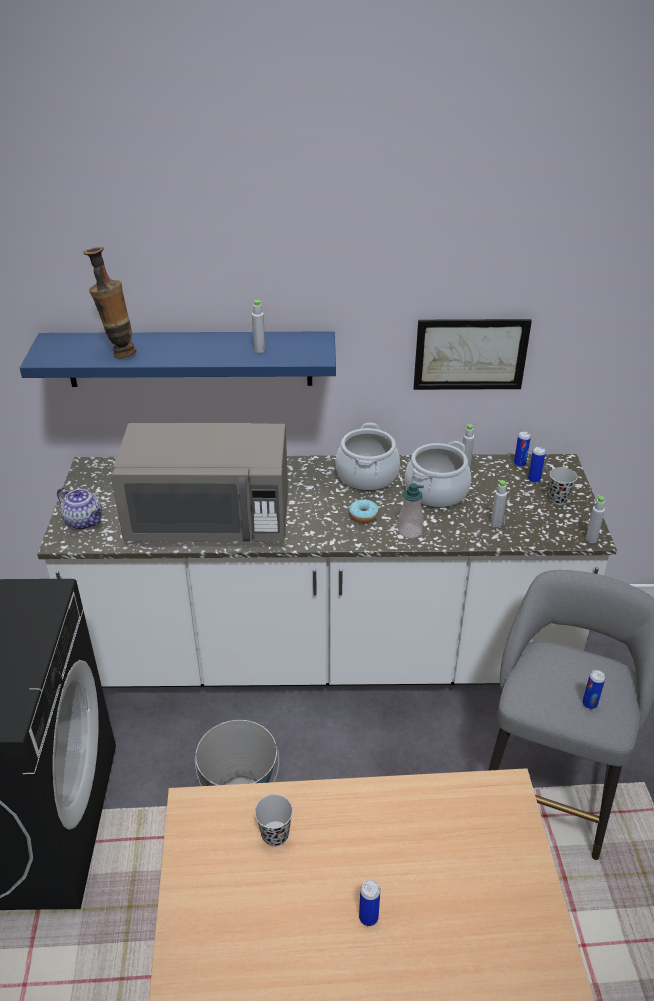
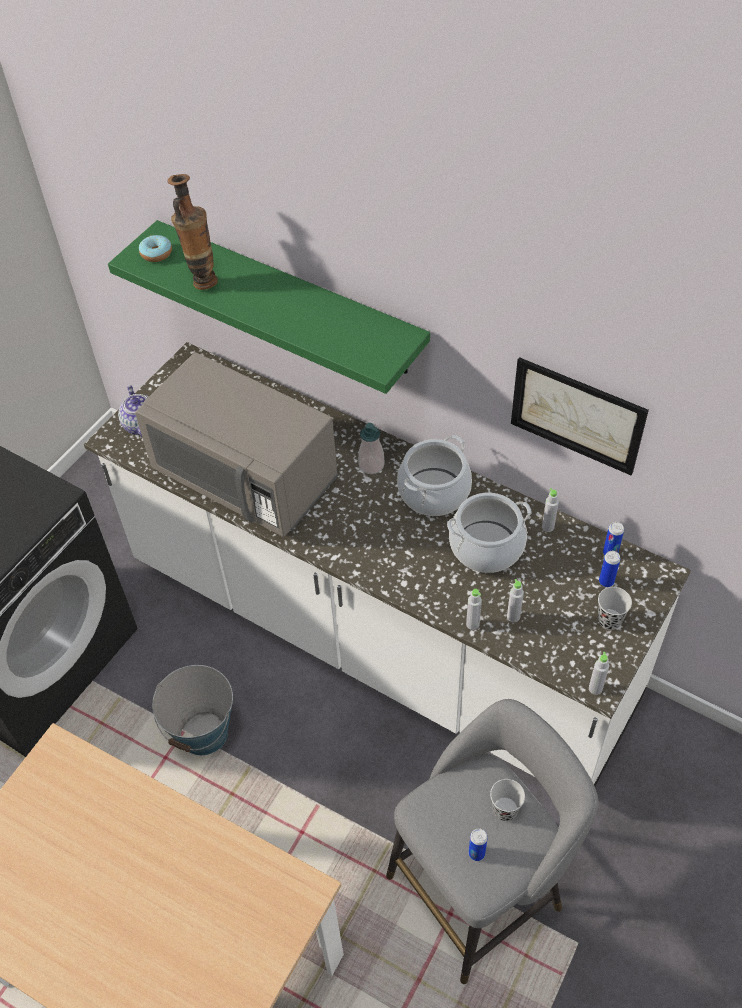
camera: 35 degrees right, 15 degrees up
(189, 359) = (289, 298): blue shelf -> green shelf
(259, 350) = (331, 329): grey bottle -> grey bottle (472, 624)
(275, 834) = (96, 812): black cup -> black cup (505, 810)
(363, 515) = (389, 540): donut -> donut (156, 253)
(368, 917) = (108, 924): can -> none
(410, 531) = (417, 582): soap dispenser -> soap dispenser (371, 465)

